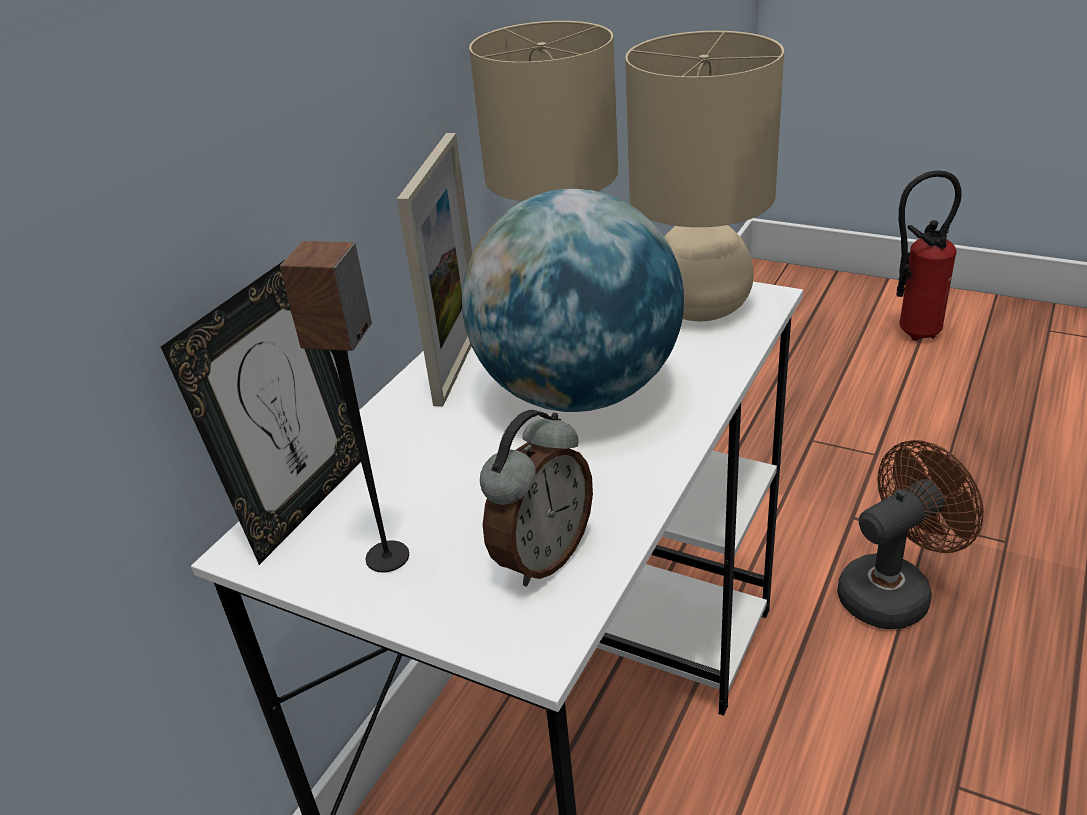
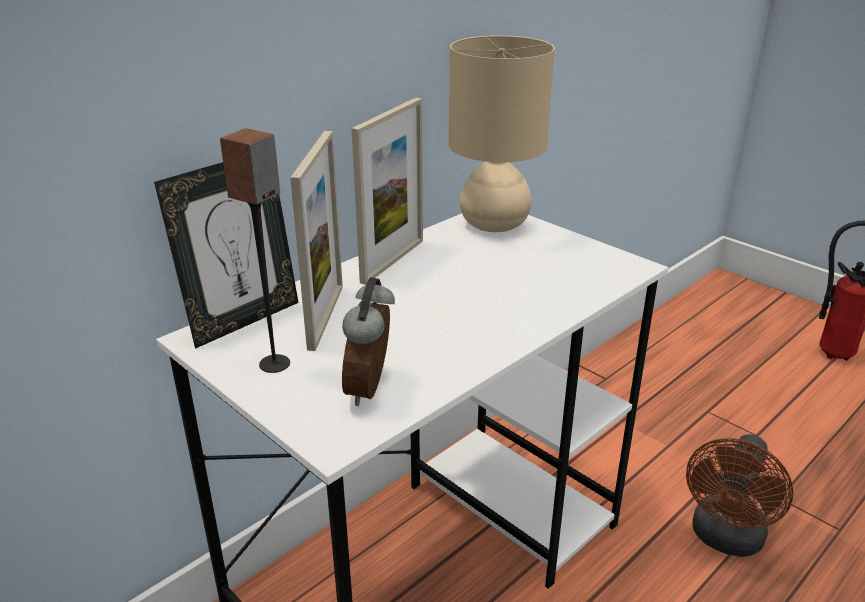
camera: 15 degrees right, 5 degrees down
(416, 467) = (326, 316): none -> picture frame
(541, 556) = (372, 389): alarm clock -> alarm clock turned 135 degrees clockwise
(578, 392) = (461, 296): globe -> none
(699, 306) = (582, 262): beige table lamp -> none
(893, 590) = (725, 539): brown fan -> brown fan turned 135 degrees clockwise

